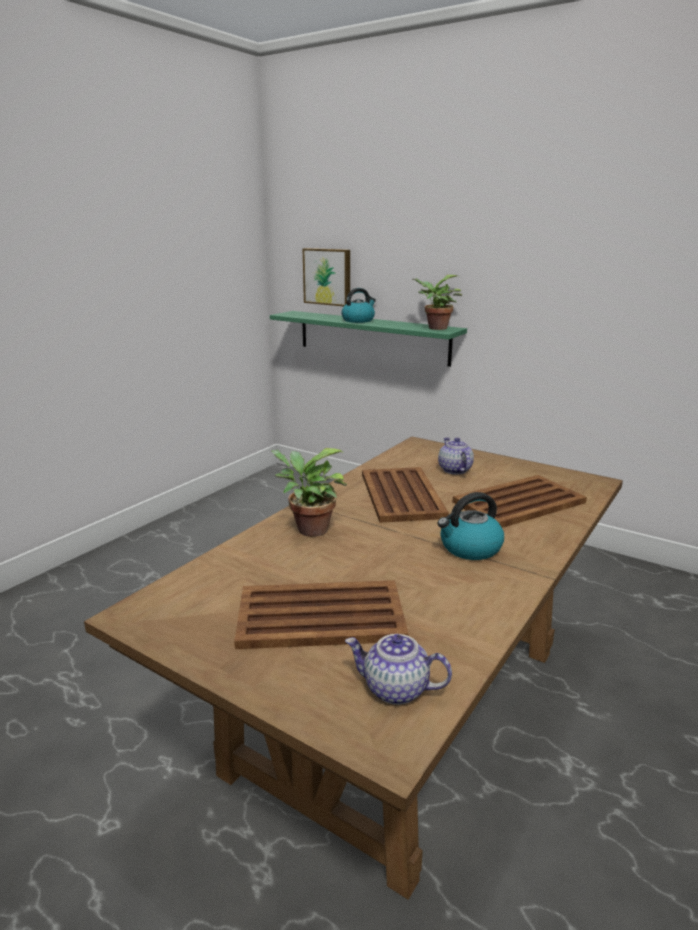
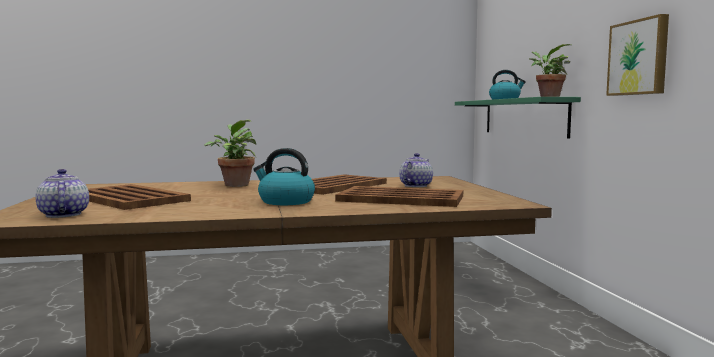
camera: 45 degrees right, 15 degrees down
(328, 276) = (502, 67): picture -> picture (639, 57)

